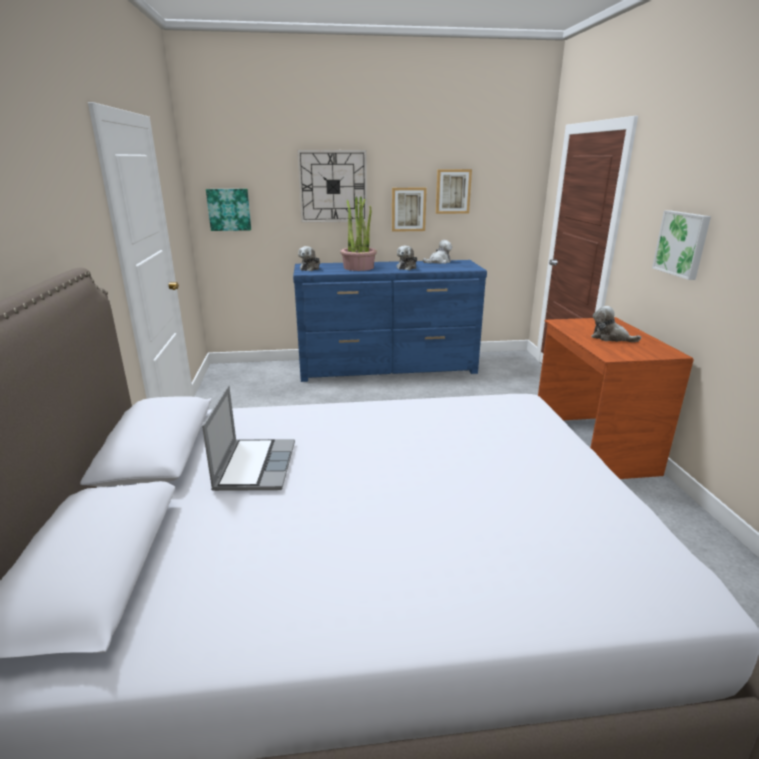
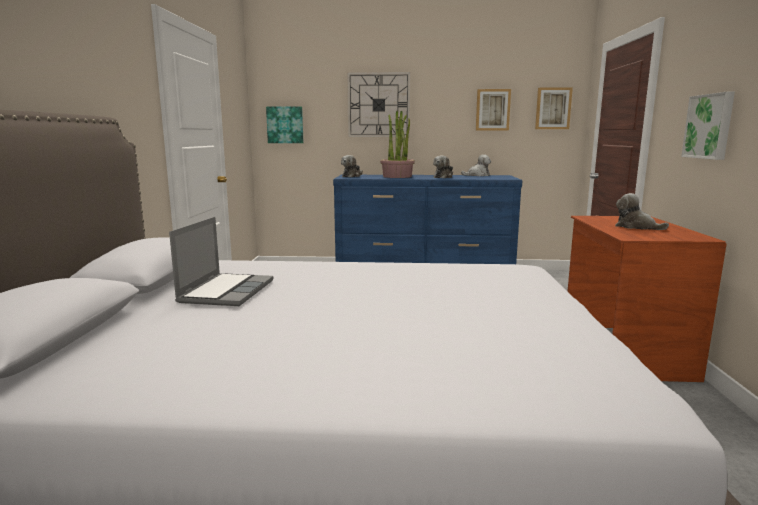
camera: 10 degrees right, 10 degrees down
(408, 209) = (449, 126): picture -> picture (553, 108)

